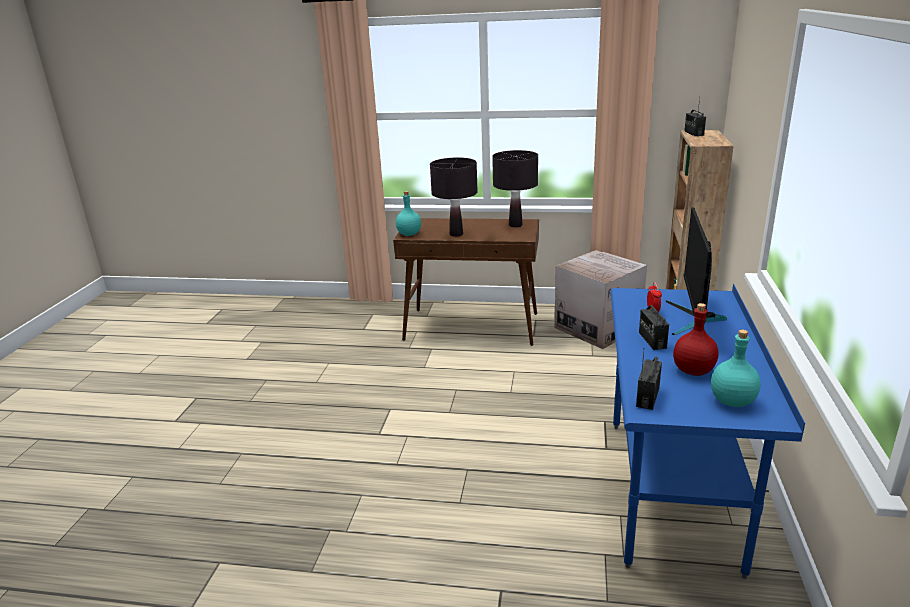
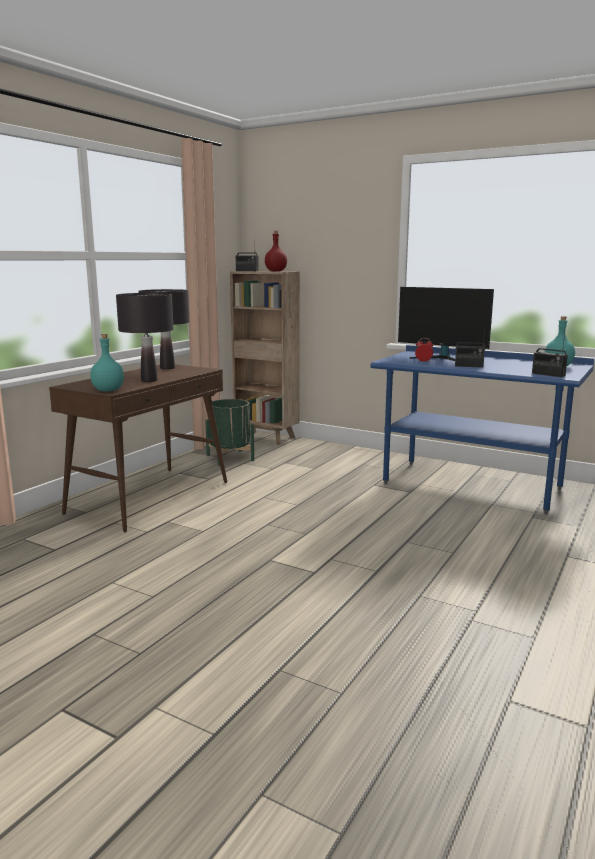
camera: 70 degrees left, 10 degrees down
(598, 328) = (230, 458): cardboard box -> green planter
(693, 371) = (517, 366): red bottle -> red bottle (276, 271)

